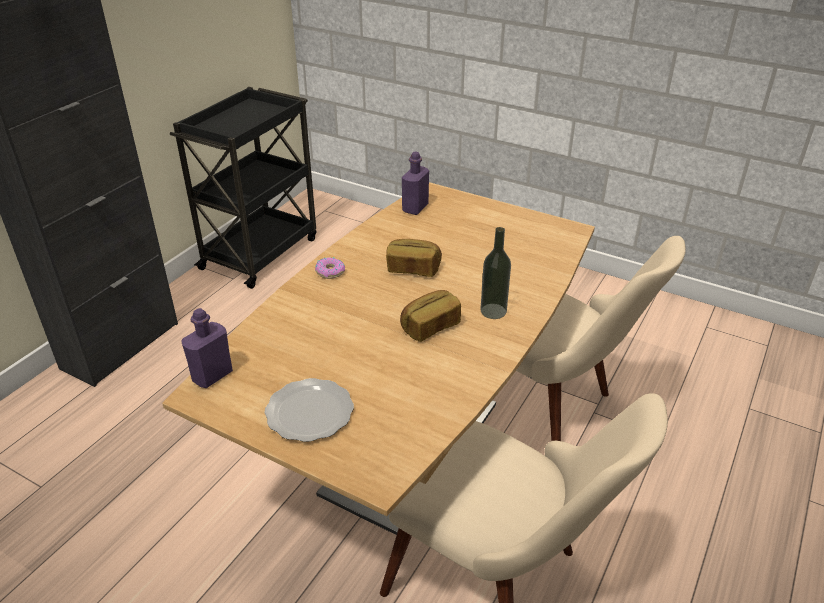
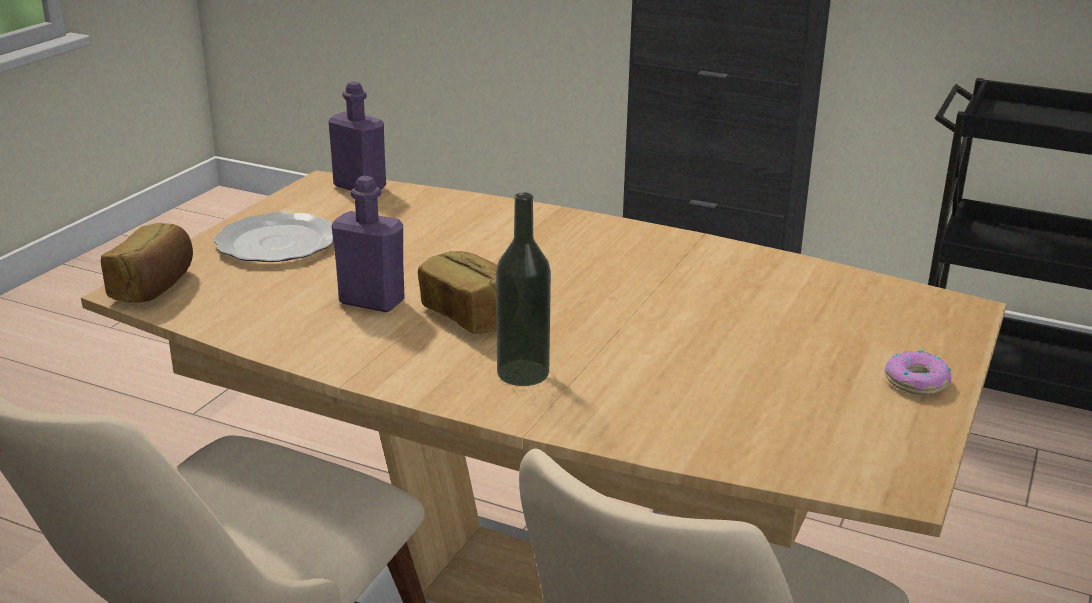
camera: 85 degrees right, 10 degrees down
(330, 272) = (615, 235): donut -> donut (917, 382)
(413, 268) = (646, 298): bread -> bread (155, 286)
(415, 208) = (875, 294): purple bottle -> purple bottle (371, 301)

